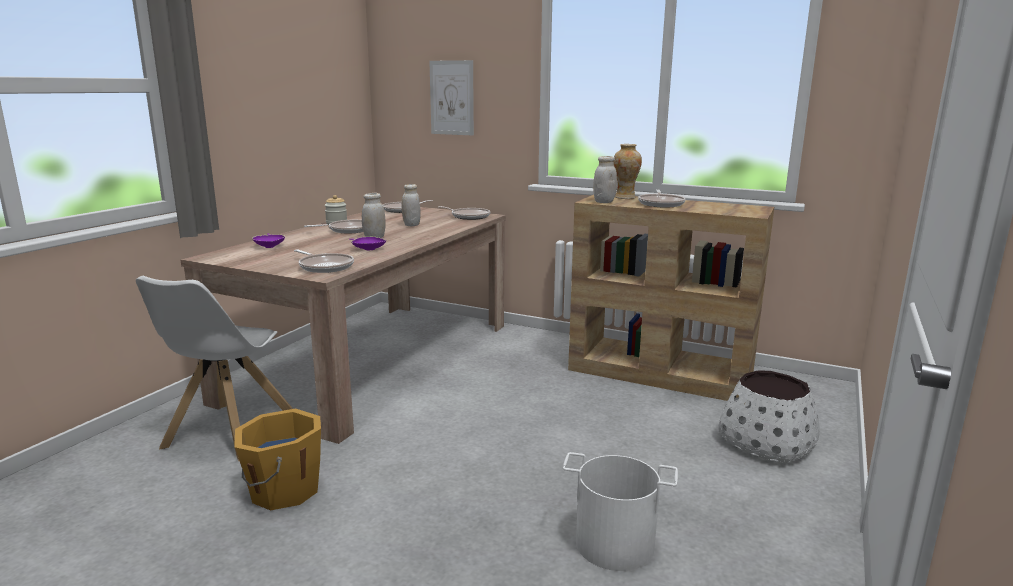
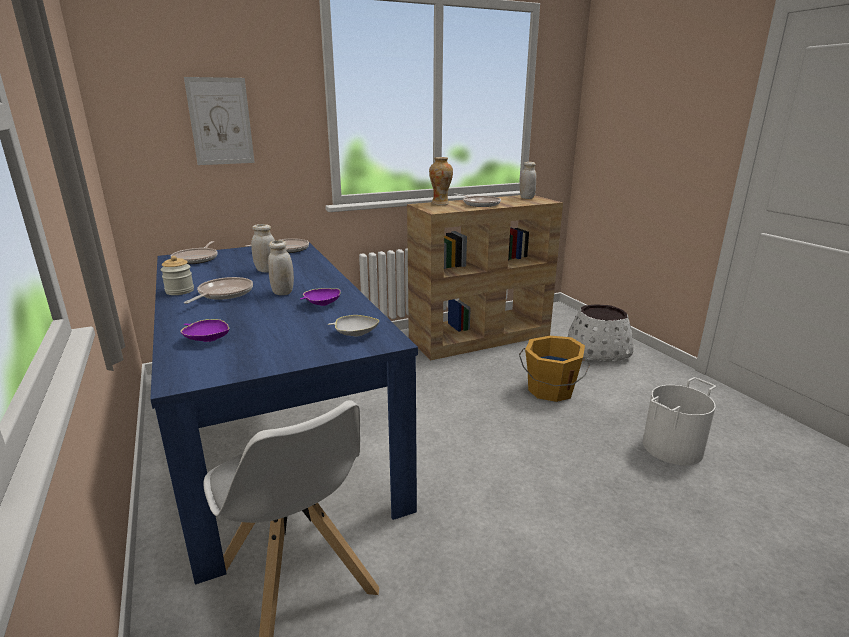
camera: 50 degrees left, 5 degrees up
(283, 490) = (470, 580): orange bucket -> orange bucket (550, 390)
(324, 266) = (355, 334): frying pan -> white bowl
(375, 360) = (275, 428): beige dining table -> blue dining table
(604, 202) = (446, 210): white jar -> white jar (526, 198)

